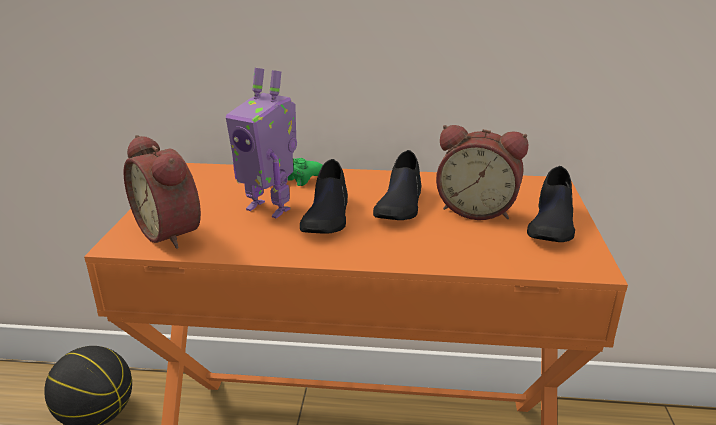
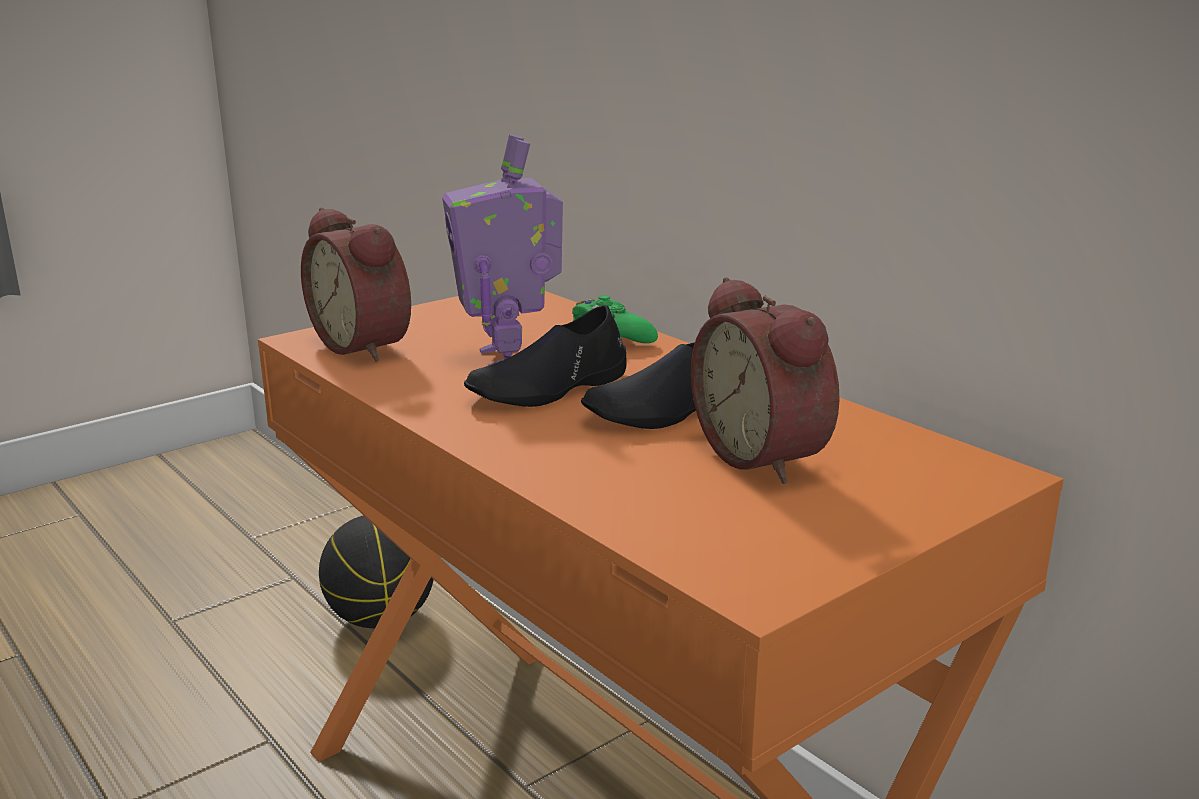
camera: 45 degrees right, 5 degrees down
(173, 232) = (367, 345): alarm clock -> alarm clock turned 45 degrees counterclockwise
(551, 224) = (841, 518): black shoe -> none

